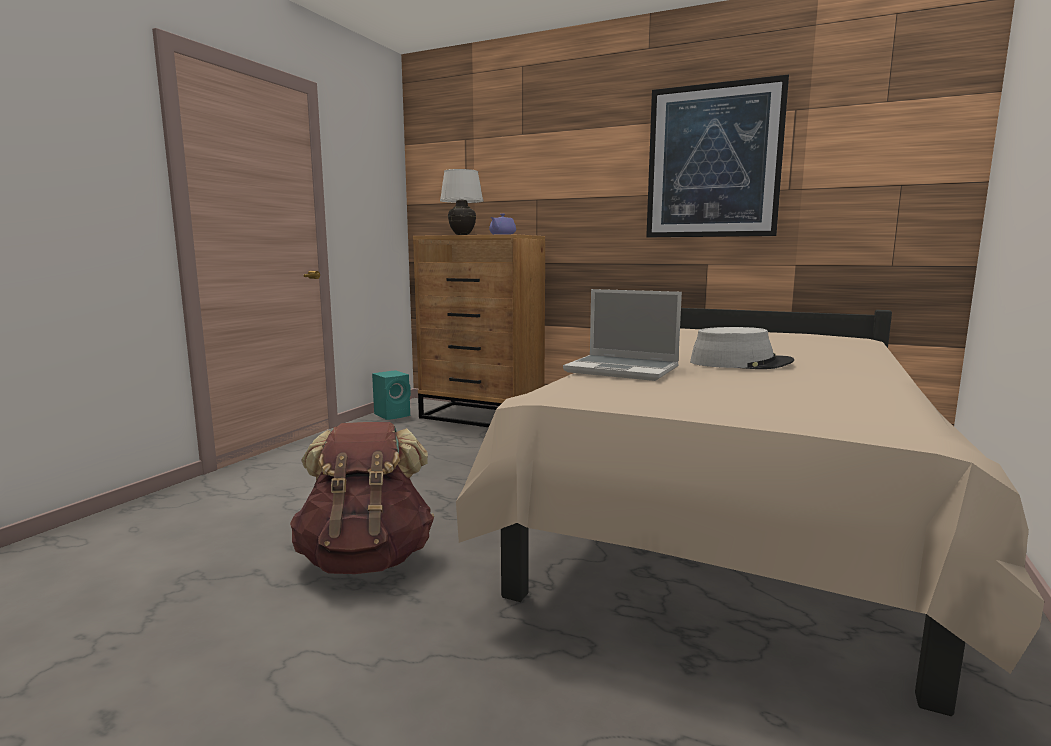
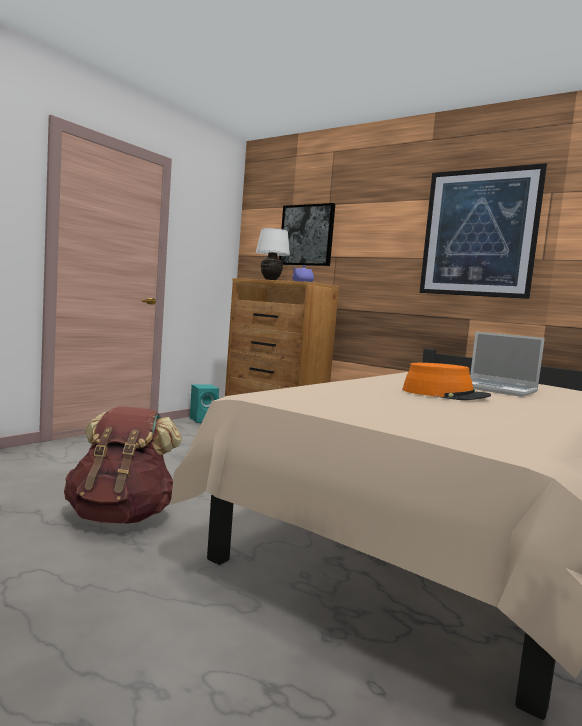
camera: 10 degrees right, 5 degrees down
(497, 174) = (307, 235): none -> picture
(623, 370) = (338, 387): laptop -> laptop (496, 389)
(740, 363) = (445, 394): grey hat -> orange hat

